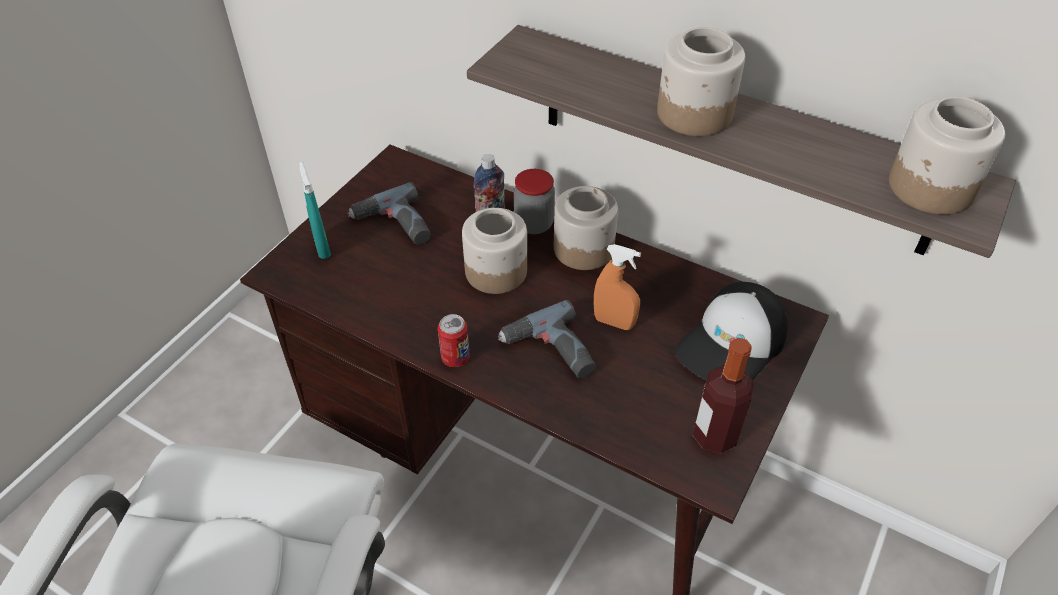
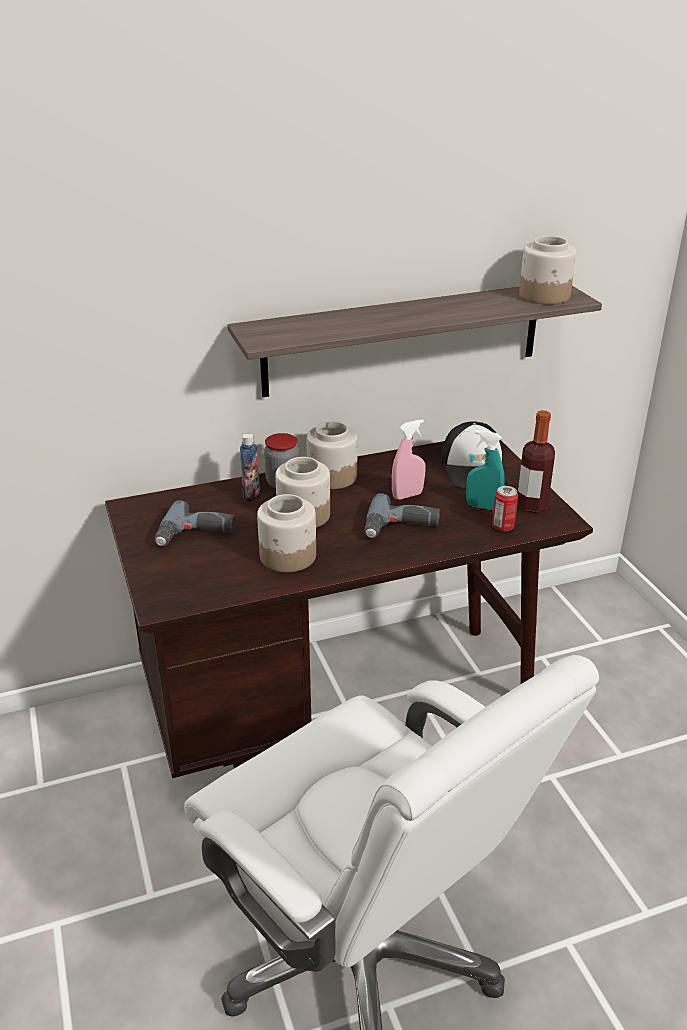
camera: 50 degrees left, 15 degrees down
(322, 247) = (167, 574): turquoise spray bottle -> turquoise spray bottle (483, 506)
(455, 358) = (357, 564): can -> can (503, 526)
(614, 322) = (407, 495): orange spray bottle -> pink spray bottle
(694, 114) = (403, 316): jar -> jar (288, 556)

